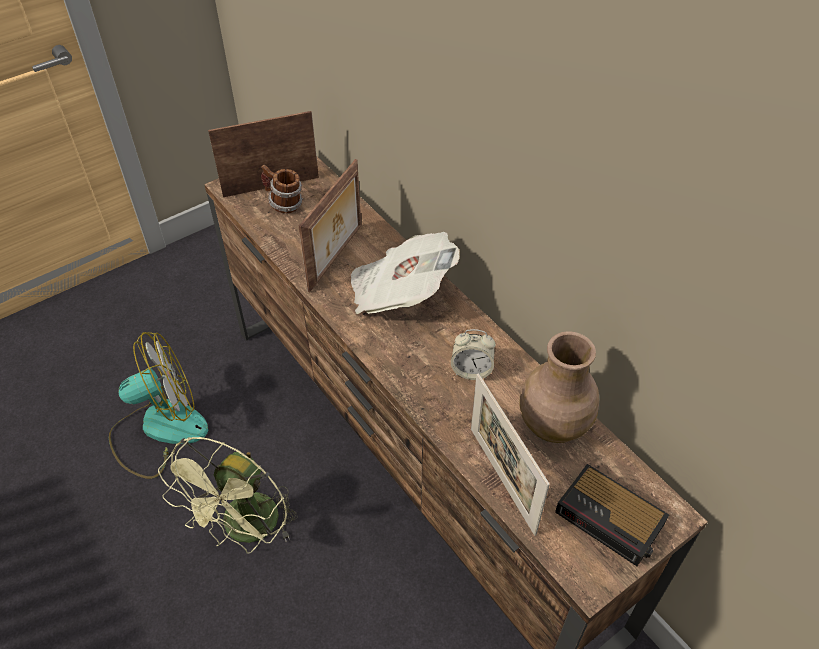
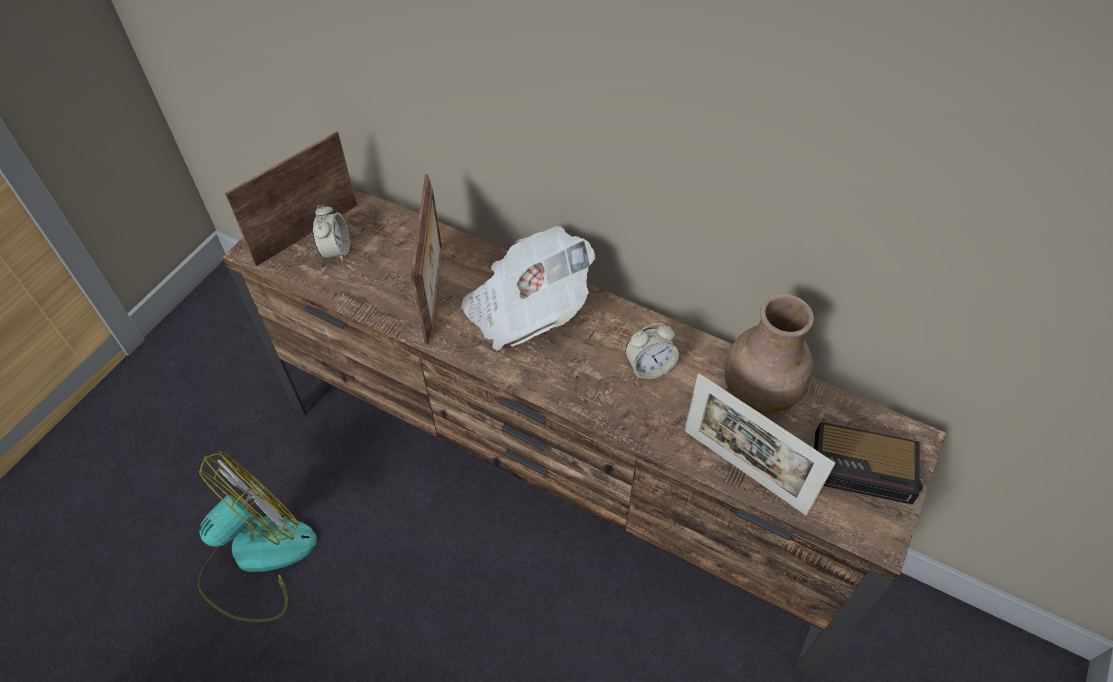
camera: 25 degrees left, 5 degrees up
(246, 530) = (420, 627): green fan -> none
(284, 204) = (335, 251): mug -> alarm clock

